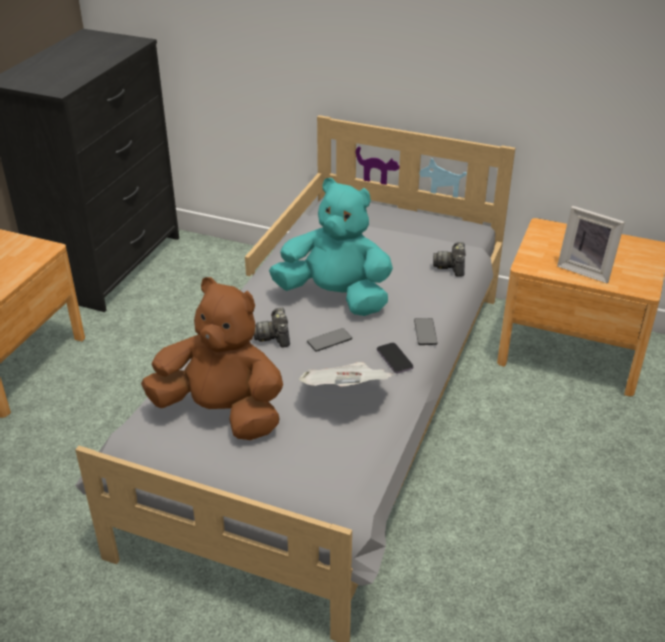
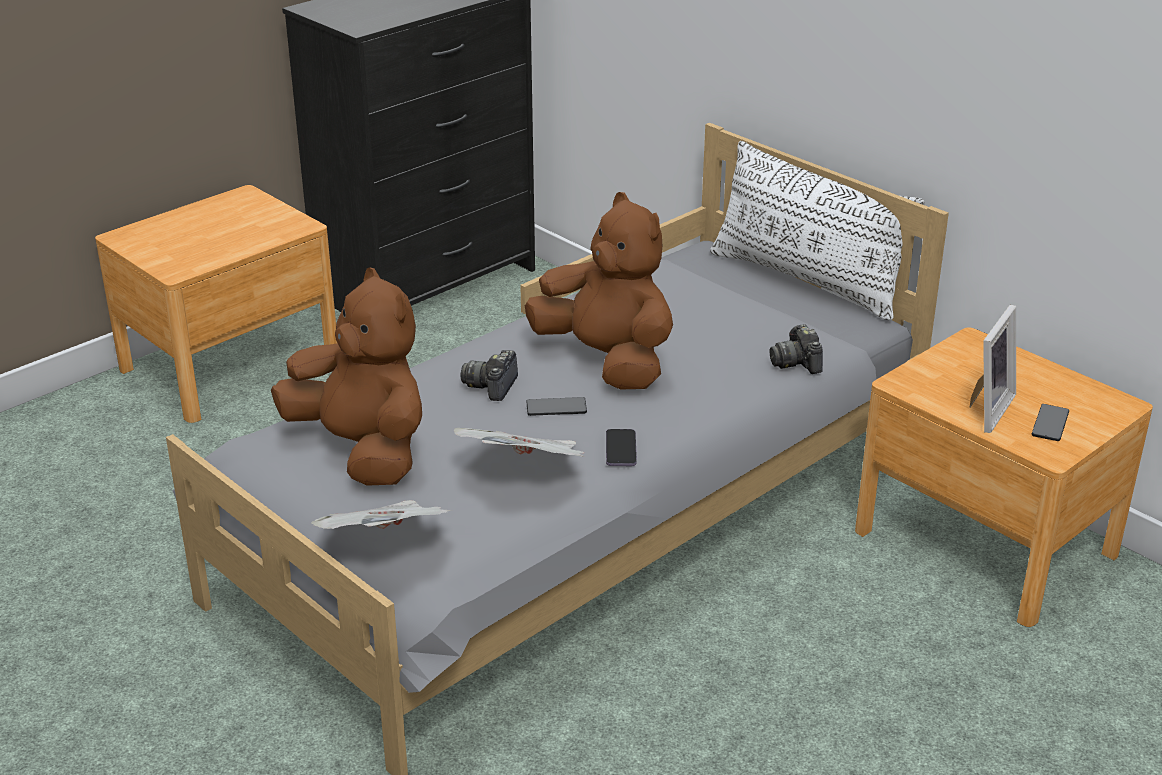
camera: 25 degrees right, 5 degrees down
(295, 482) = (386, 544): none -> newspaper
(335, 297) = (607, 361): turquoise plush toy -> brown plush toy
(411, 209) = (806, 281): none -> white pillow
(425, 332) = (689, 430): phone -> phone (1050, 424)
(451, 267) = (797, 362): camera -> camera turned 45 degrees counterclockwise
(586, 270) = (985, 409): picture frame -> picture frame turned 120 degrees counterclockwise

